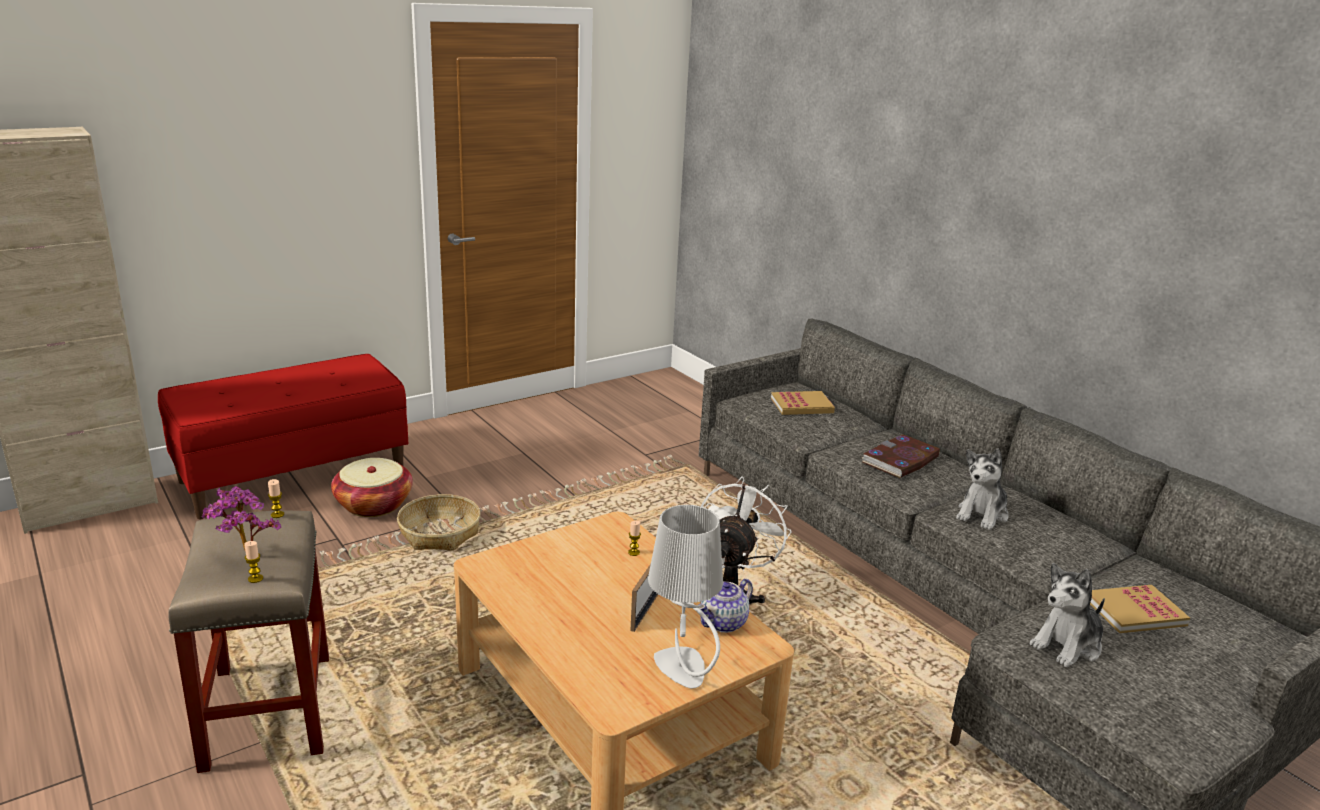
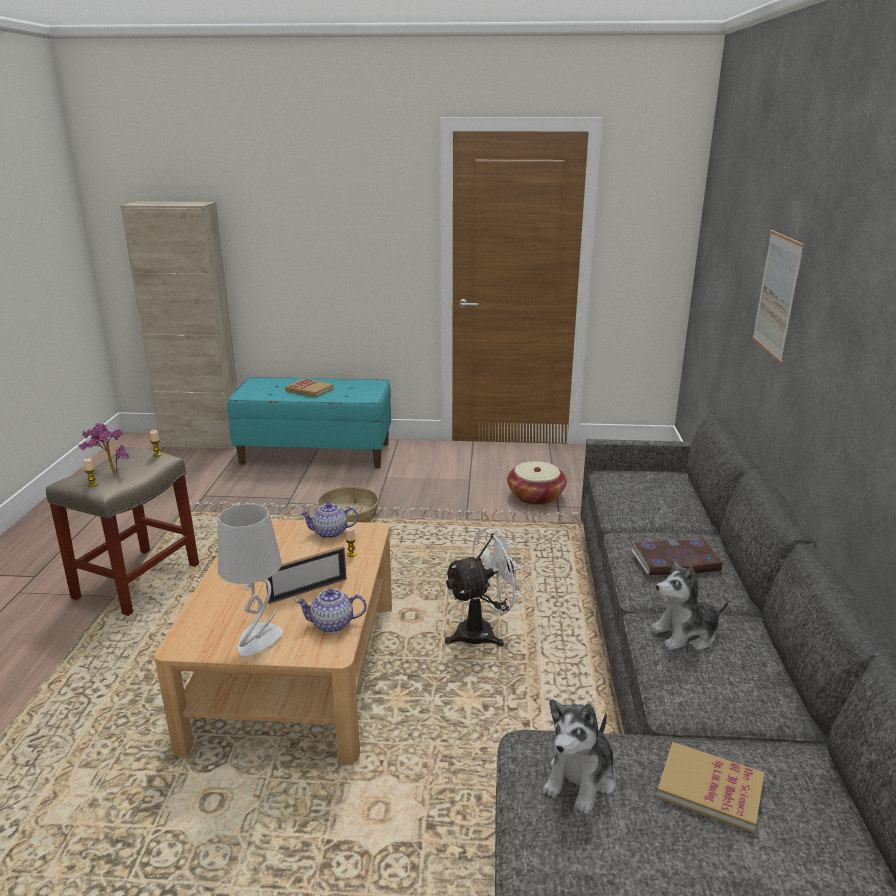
camera: 40 degrees right, 0 degrees up
(293, 475) = (316, 453): red bench -> turquoise bench
(374, 504) = (335, 484): basket -> basket (535, 496)
(578, 540) = (331, 533): none -> teapot
(802, 406) = (653, 491): book -> book (309, 390)
(880, 194) = (777, 295): none -> picture
(1067, 645) = (581, 779): plush toy -> plush toy turned 60 degrees counterclockwise

